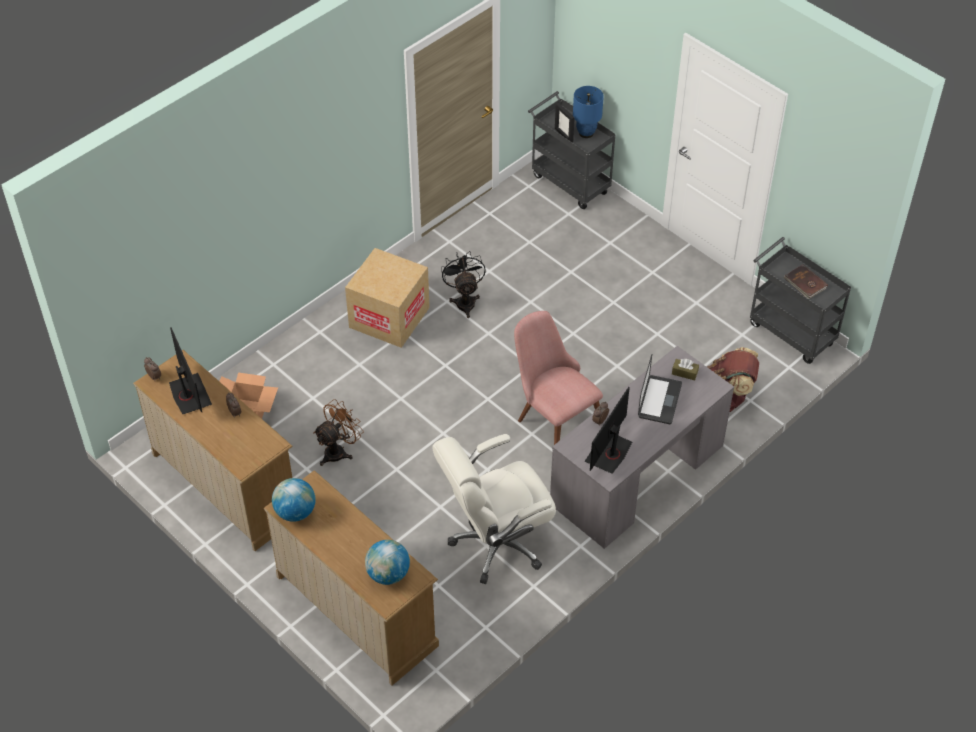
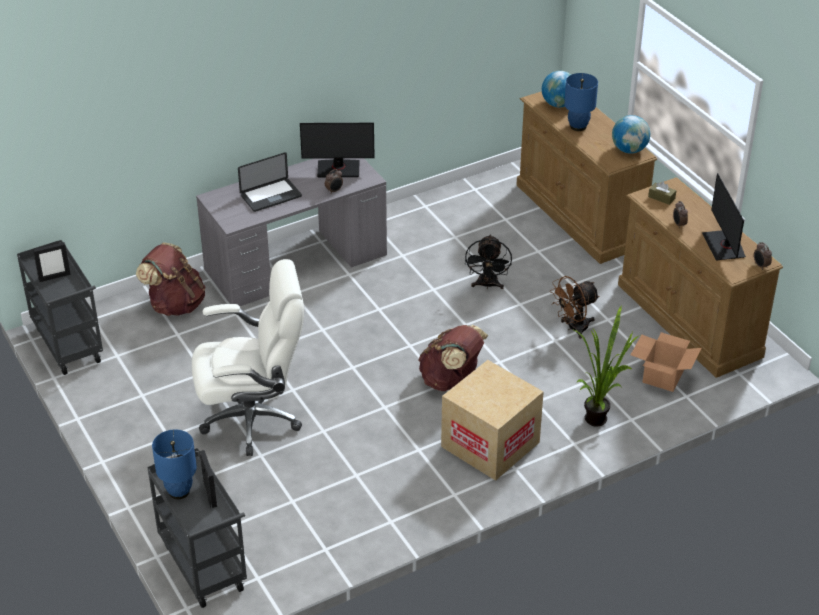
camera: 165 degrees left, 10 degrees down
(301, 360) = (600, 417): none -> potted plant
(359, 539) = (578, 126): none -> blue table lamp
(439, 370) = (451, 380): none -> brown backpack
(464, 301) = (398, 446): black fan -> black fan (487, 285)
(496, 544) = (446, 236): white office chair -> white office chair (253, 420)
(553, 417) = (351, 318): pink chair -> none
(609, 453) = (338, 169): monitor -> monitor turned 45 degrees clockwise
(659, 400) = (271, 196): laptop -> laptop turned 150 degrees counterclockwise
(684, 372) = (234, 212): brown tissue box -> brown tissue box (661, 197)
(805, 283) = (54, 276): brown book -> picture frame

